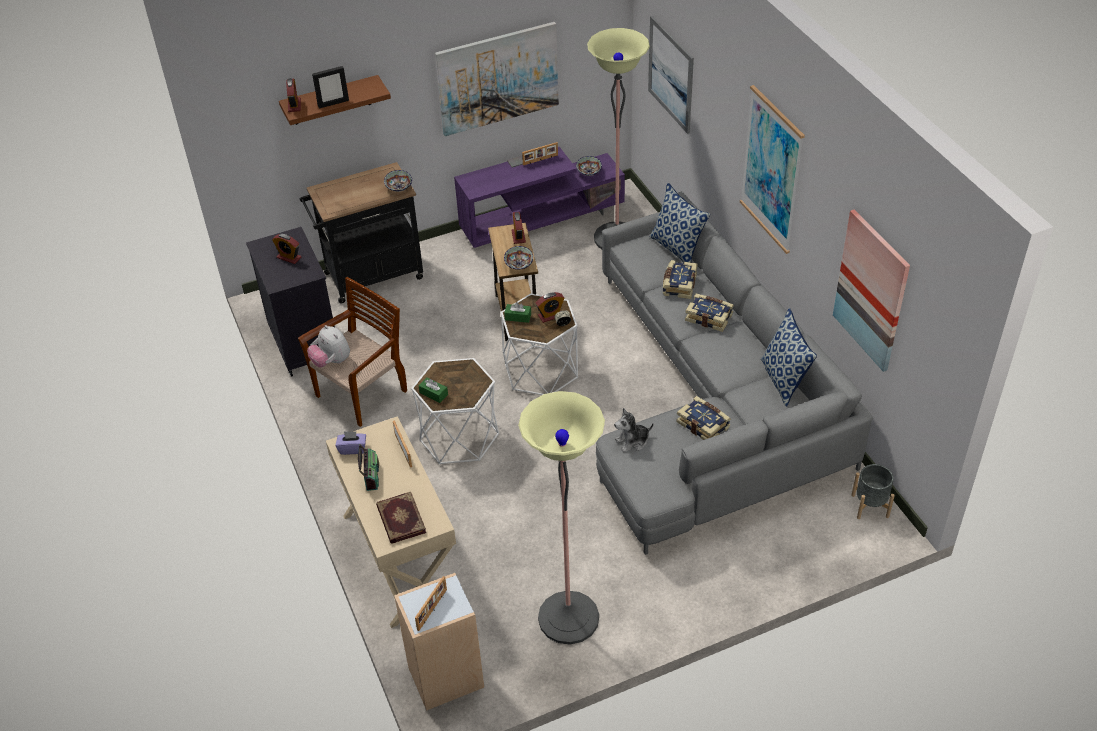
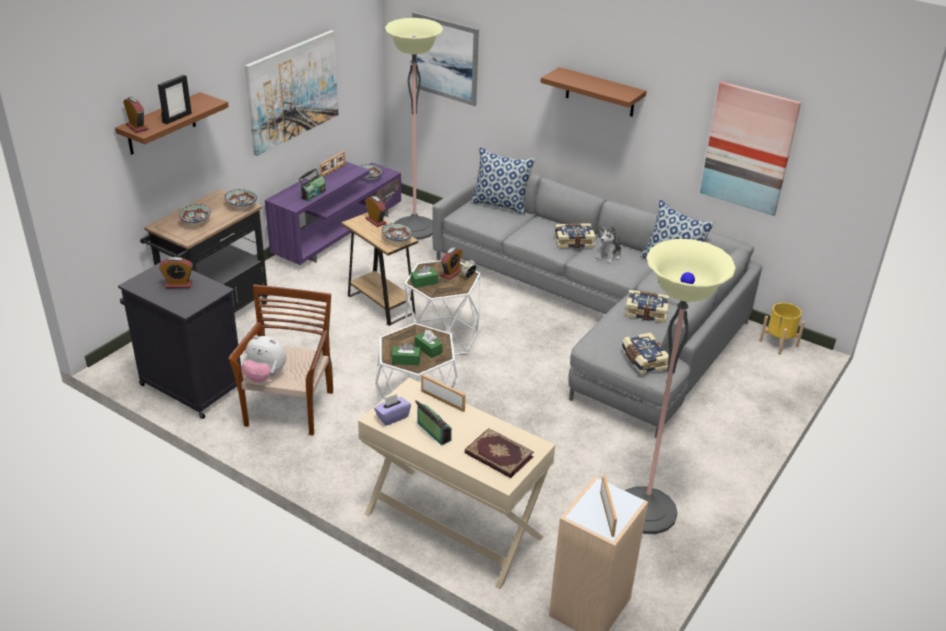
camera: 35 degrees left, 10 degrees down
(349, 194) = (195, 222): none -> bowl
(461, 389) = (428, 349): none -> green tissue box
(500, 183) = (313, 194): none -> radio
(632, 441) = (604, 341): plush toy -> plush toy (609, 256)
(678, 285) = (527, 227): book -> book (643, 360)
(771, 170) = (600, 92): picture -> brown shelf
(870, 505) = (778, 343): grey planter -> yellow planter

